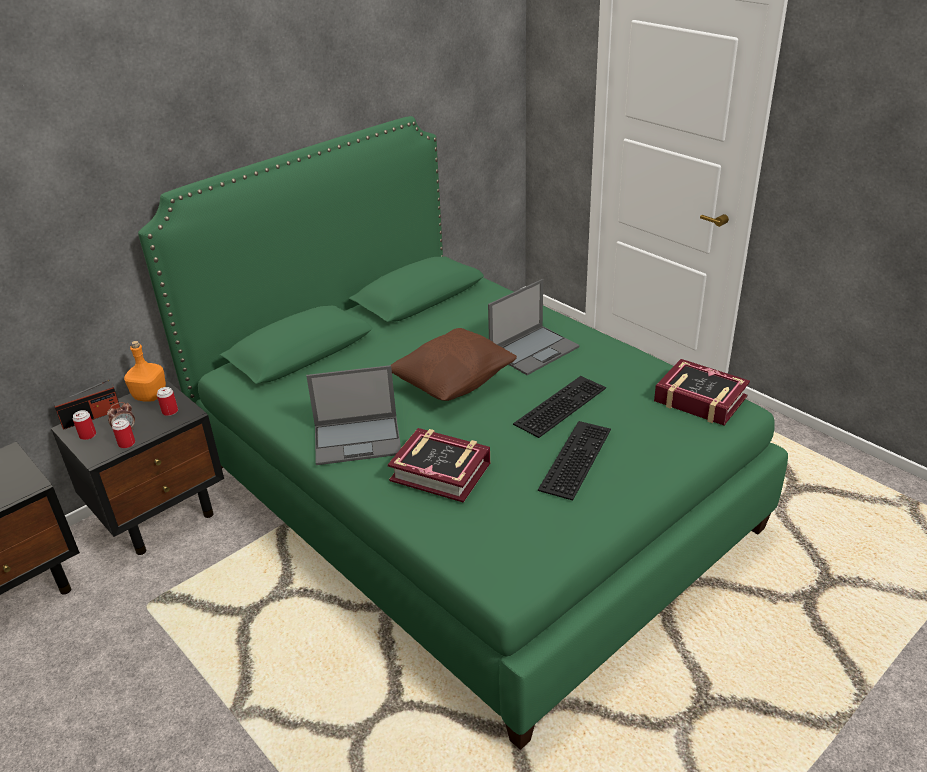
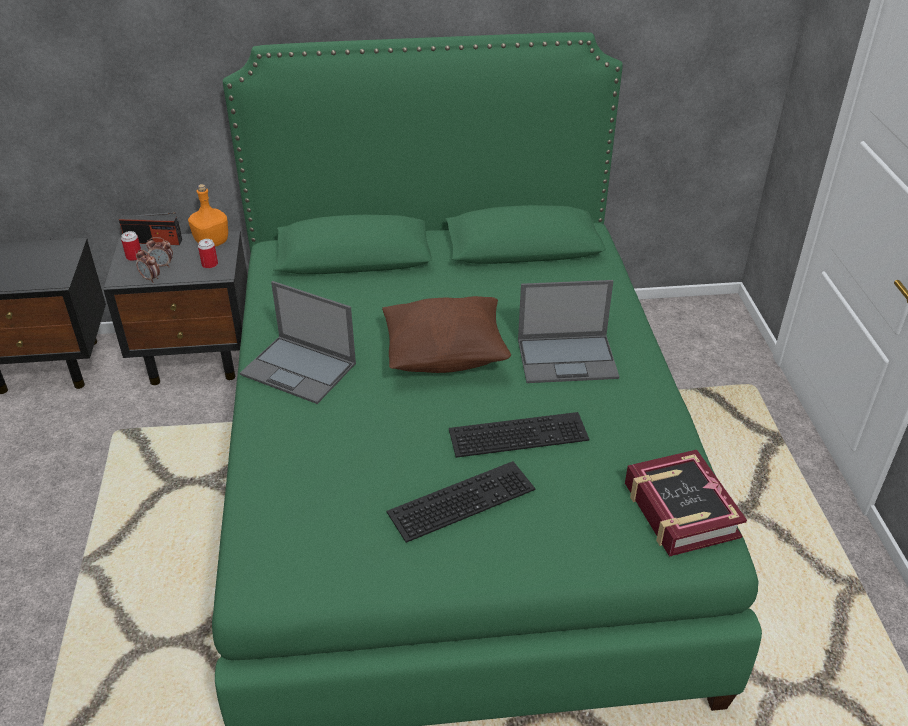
camera: 35 degrees right, 5 degrees up
(127, 444) = (150, 278): can -> alarm clock
(441, 471) = (326, 440): book -> none

